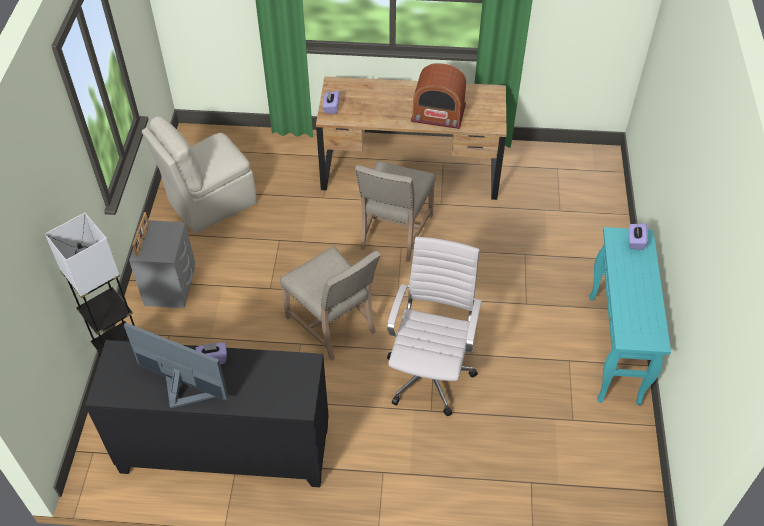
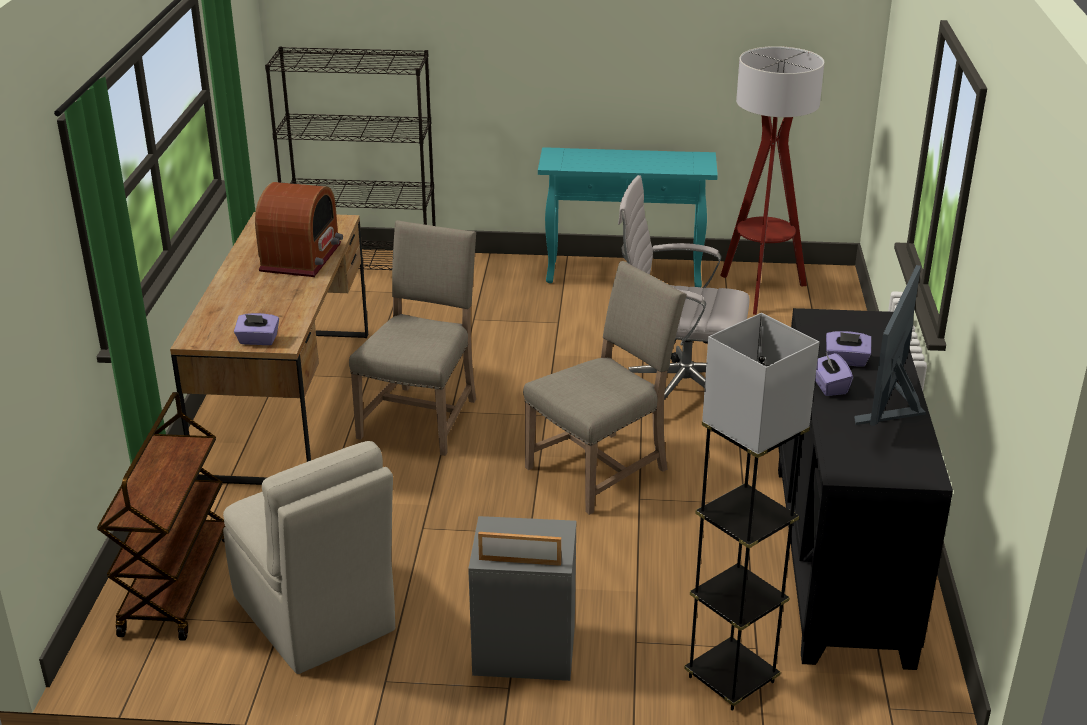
camera: 90 degrees left, 20 degrees down
(242, 150) = (176, 584): none -> brown cart
(394, 233) = (422, 417): beige chair -> beige chair turned 90 degrees counterclockwise
(600, 448) = (760, 291): none -> floor lamp
(601, 189) = (364, 263): none -> black bookcase
(635, 241) = (561, 156): purple tissue box -> purple tissue box (846, 361)

